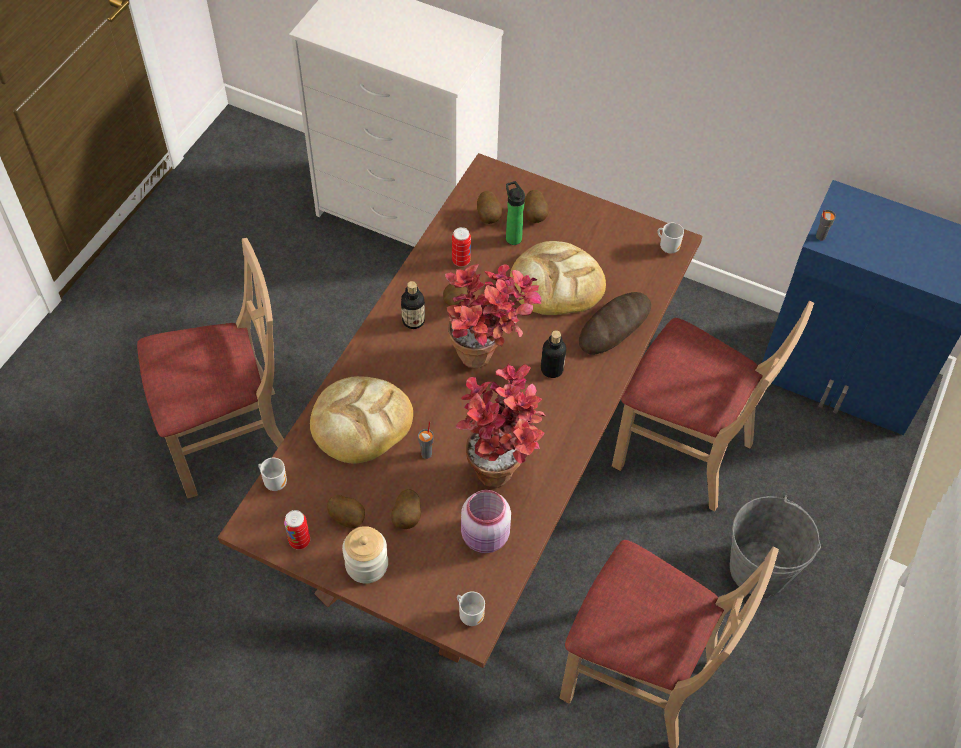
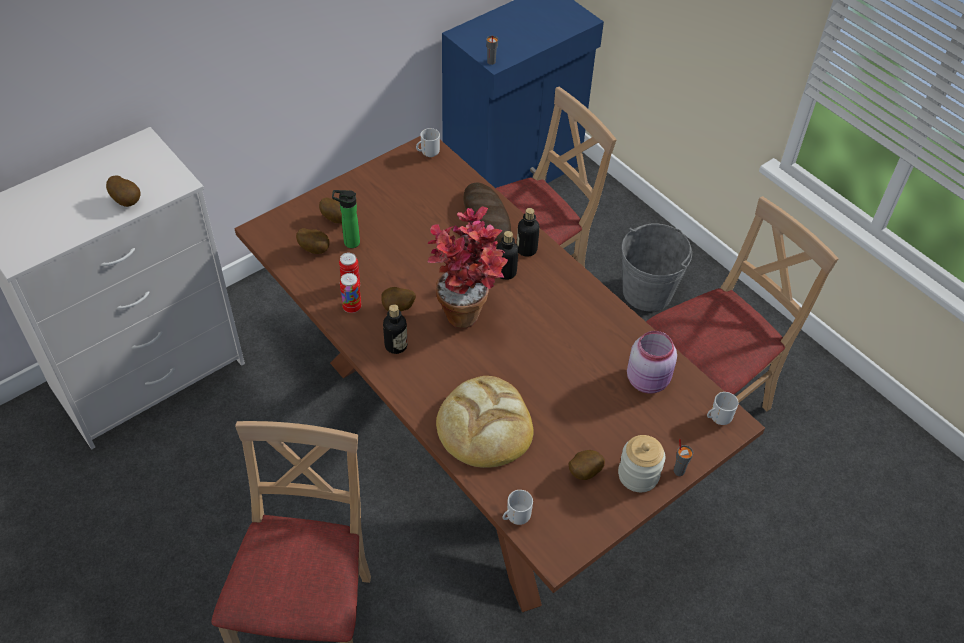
camera: 65 degrees left, 5 degrees down
(299, 541) = (590, 519): can -> can (352, 307)
(407, 518) = (604, 427): potato -> potato (127, 201)
(426, 453) = (545, 389): grey cup -> grey cup (679, 471)
(501, 464) = (582, 342): potted plant -> none
(556, 283) = (418, 234): bread -> none
(593, 375) = (526, 249): none -> bottle

